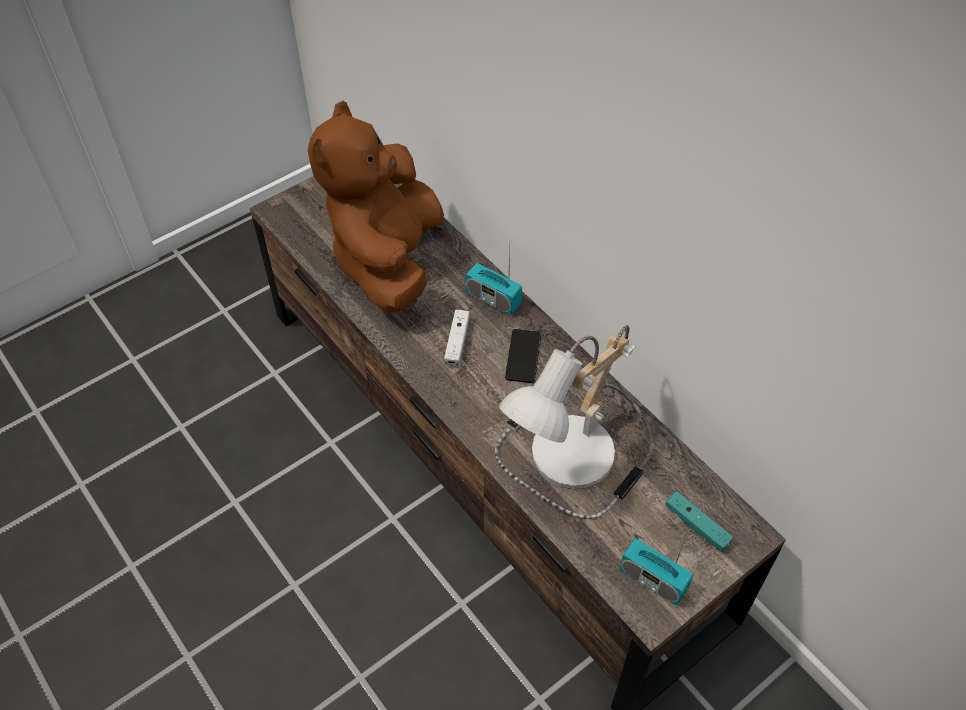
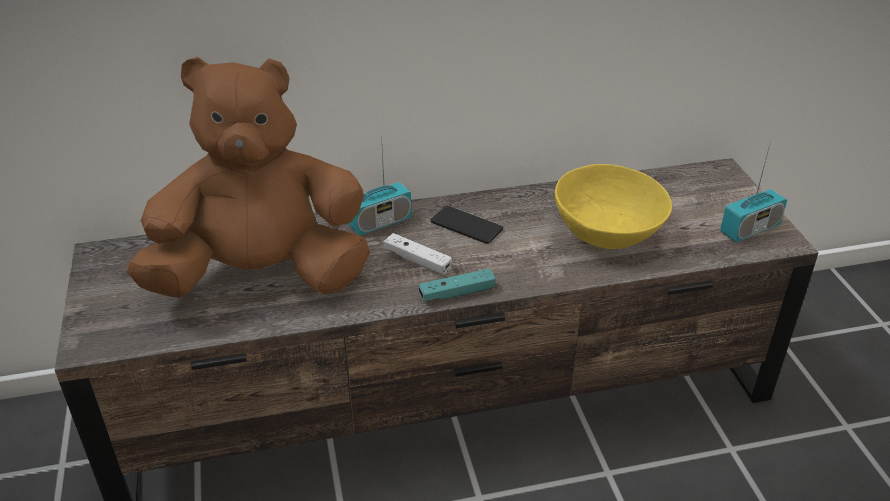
camera: 65 degrees left, 15 degrees down
(388, 260) = (262, 276): brown plush toy -> brown plush toy turned 135 degrees clockwise
(576, 461) = (608, 231): table lamp -> yellow bowl
(696, 525) = (704, 192): turquoise game controller -> turquoise game controller (457, 293)

